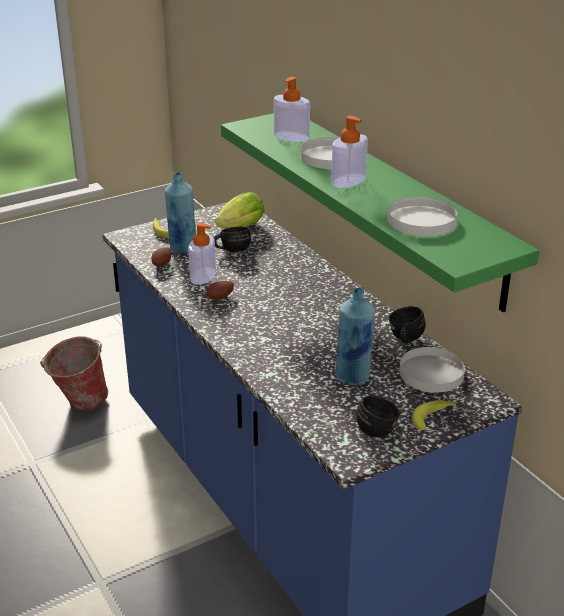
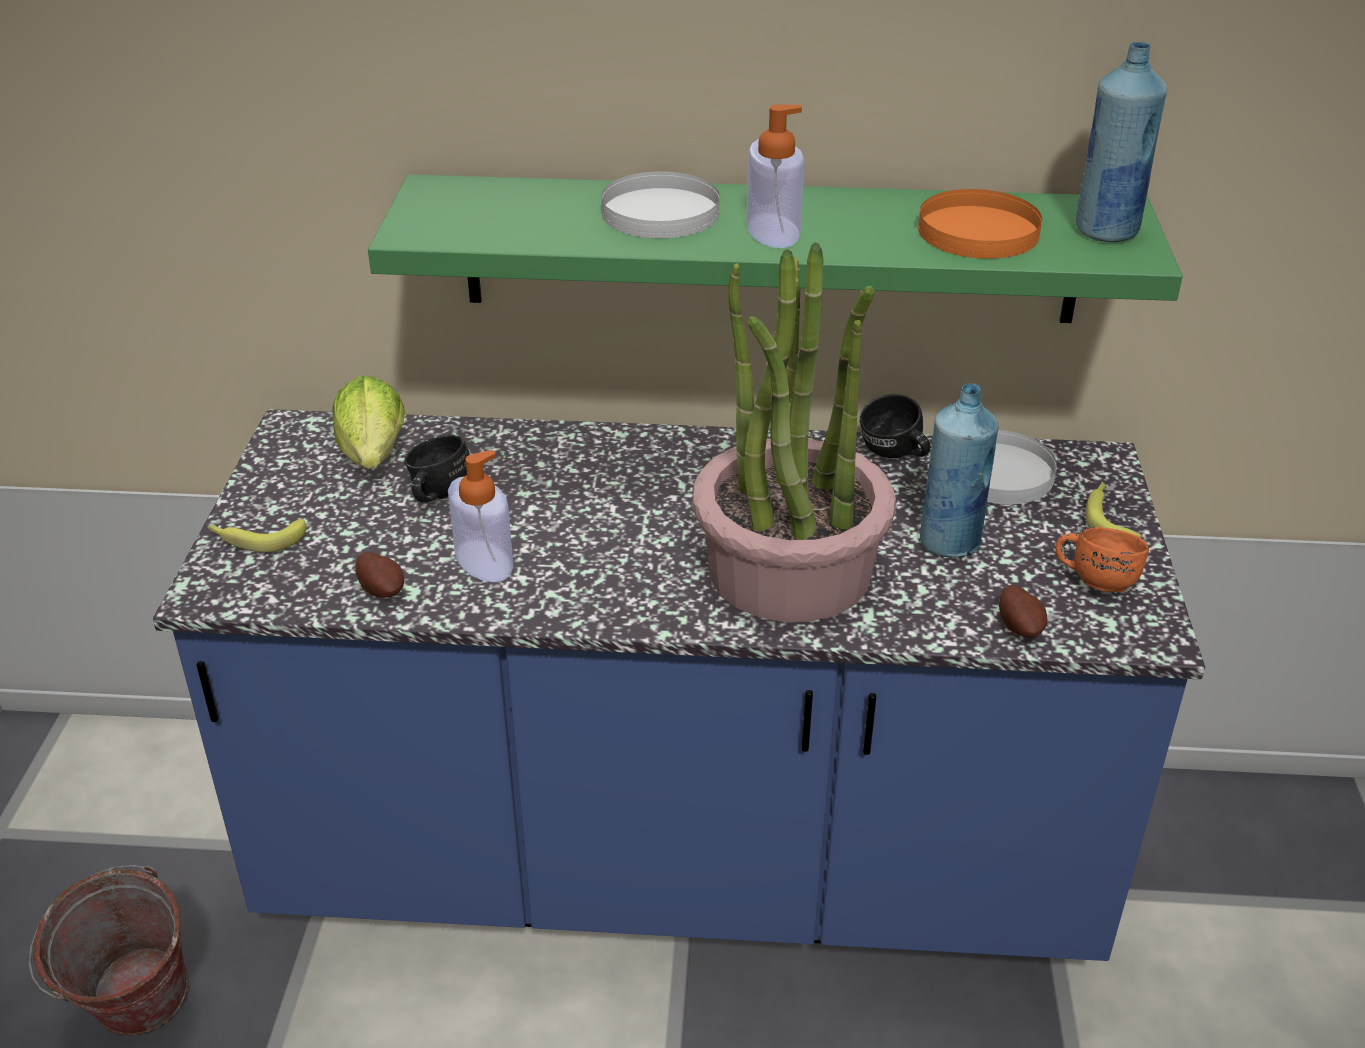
camera: 55 degrees left, 5 degrees up
(183, 248) = (354, 543): blue bottle -> blue bottle (1105, 231)
(221, 298) = (583, 572): potato -> potato (1020, 627)
(279, 343) = (789, 570): none -> potted plant
(291, 137) = (530, 212): soap dispenser -> none
(376, 427) = (1095, 578): black mug -> orange mug
(421, 220) = (978, 231): white plate -> orange plate

